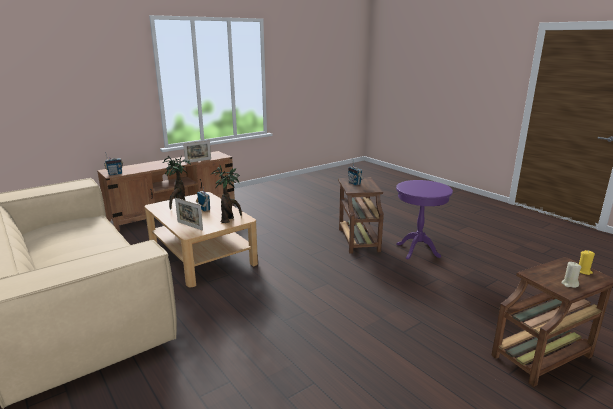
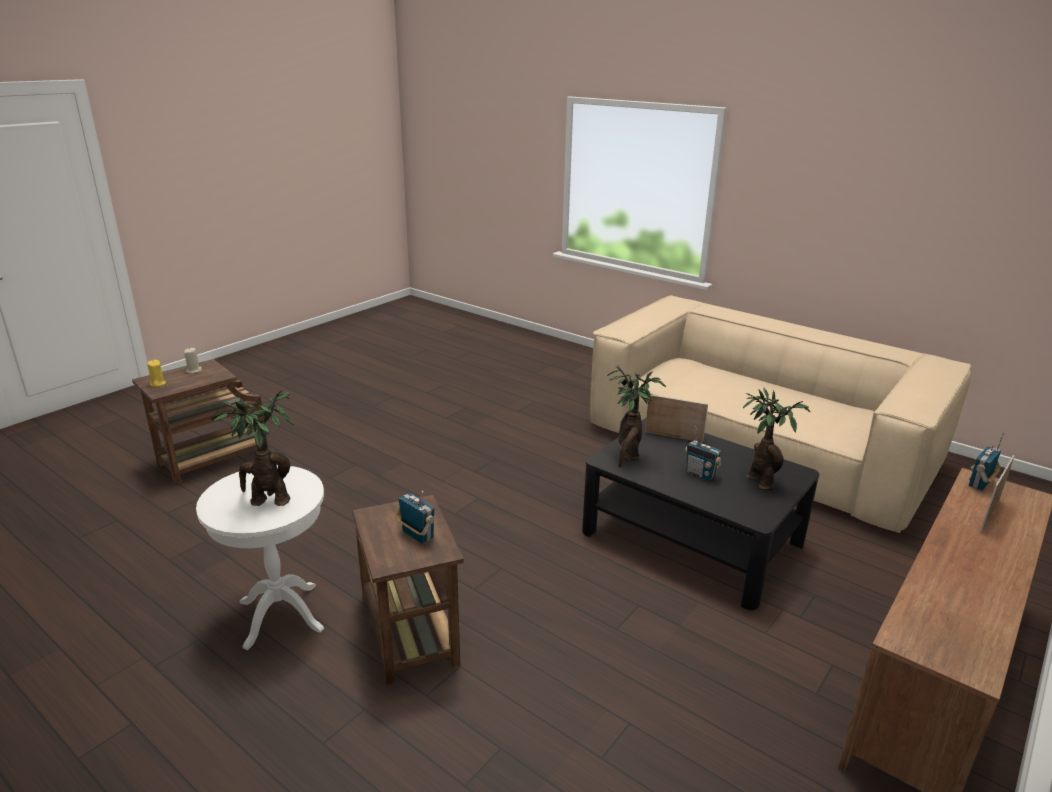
camera: 165 degrees right, 5 degrees up
(198, 161) = (919, 584): picture frame -> picture frame (989, 516)
(201, 255) = (692, 537): beige coffee table -> black coffee table
(417, 250) = (281, 615): purple side table -> white side table
(420, 186) = (266, 500): none -> potted plant

